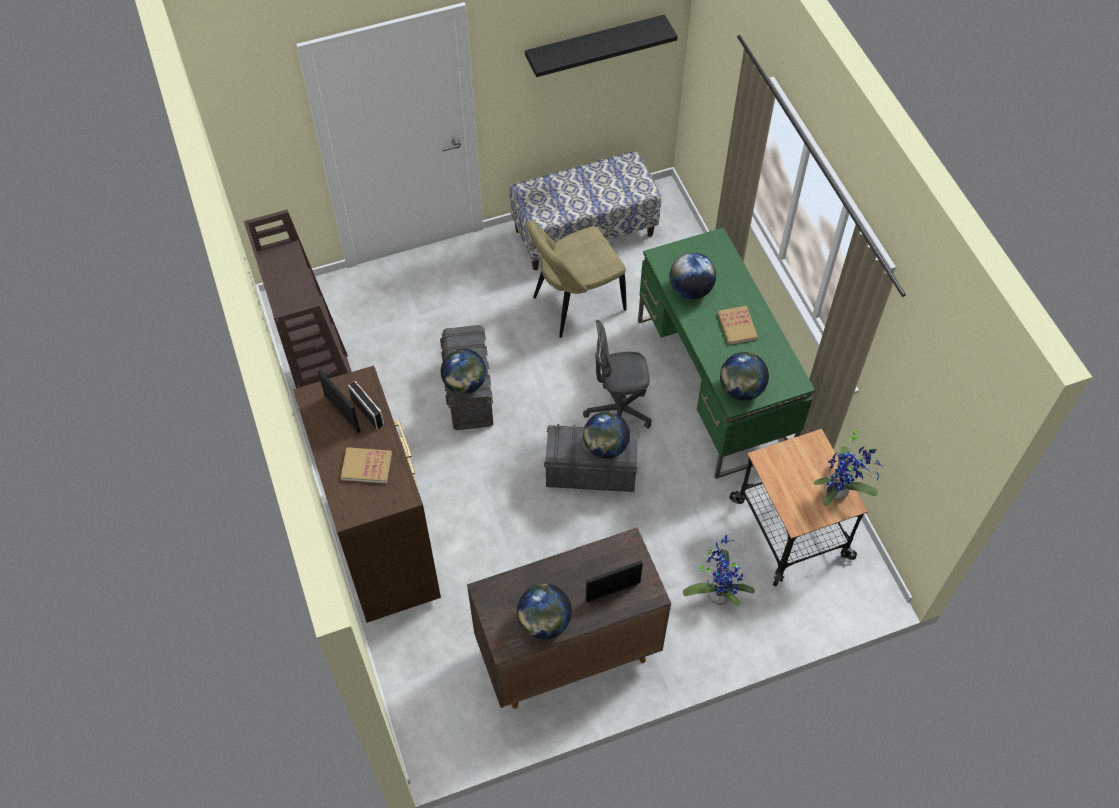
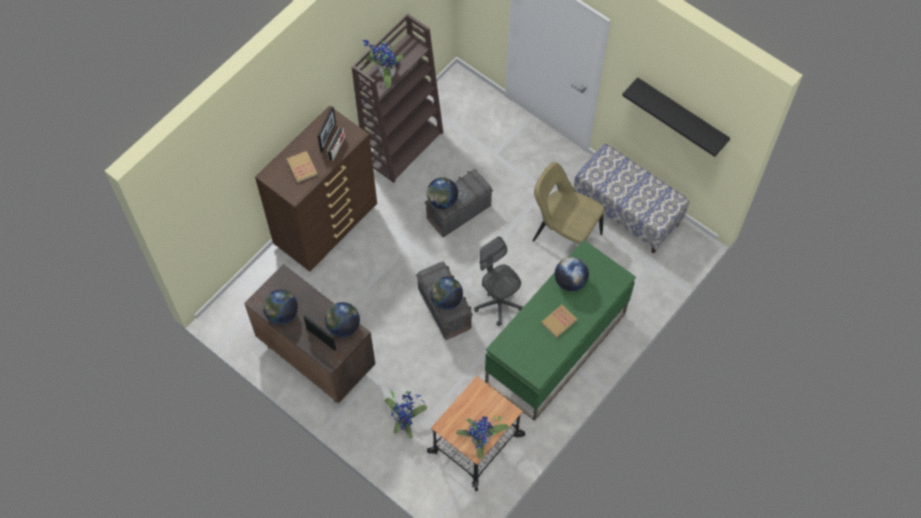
camera: 60 degrees right, 5 degrees up
(297, 303) = (385, 73): none -> potted plant
(741, 389) = (511, 346): globe -> globe (343, 326)

